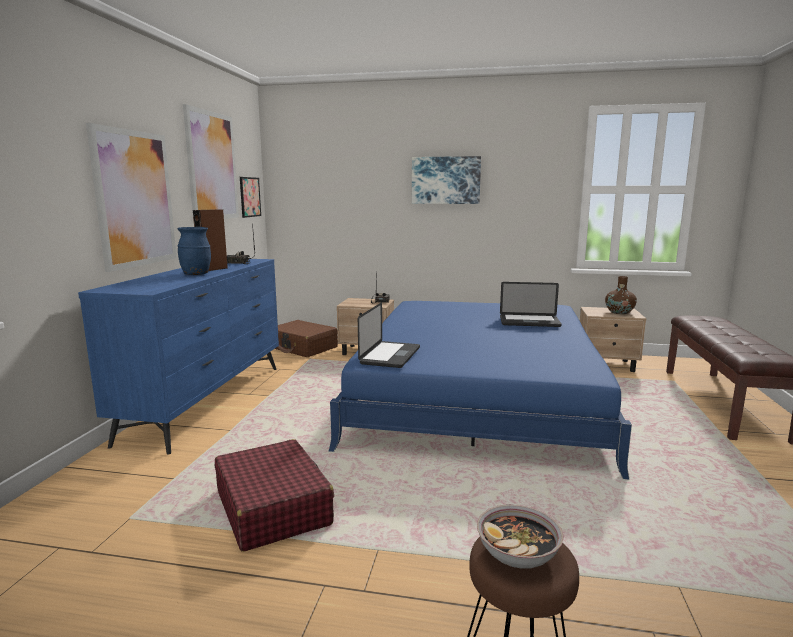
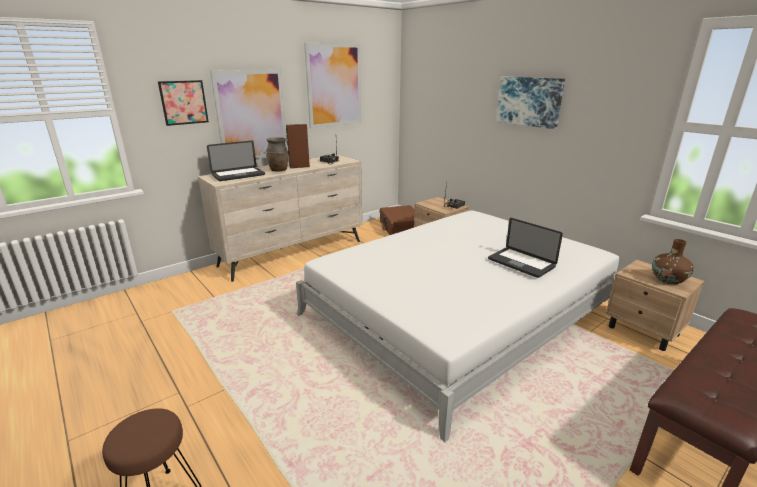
camera: 40 degrees right, 10 degrees up
(196, 274) = (279, 170): blue vase -> brown vase
(208, 401) = (293, 253): blue dresser -> beige dresser
(250, 197) = (379, 105): picture -> picture (184, 102)
(273, 507) = (224, 336): red suitcase -> none
(390, 355) = (348, 261): laptop -> laptop (238, 175)
(478, 394) = (459, 311): blue bed -> white bed
(517, 554) = (138, 429): bowl -> none

